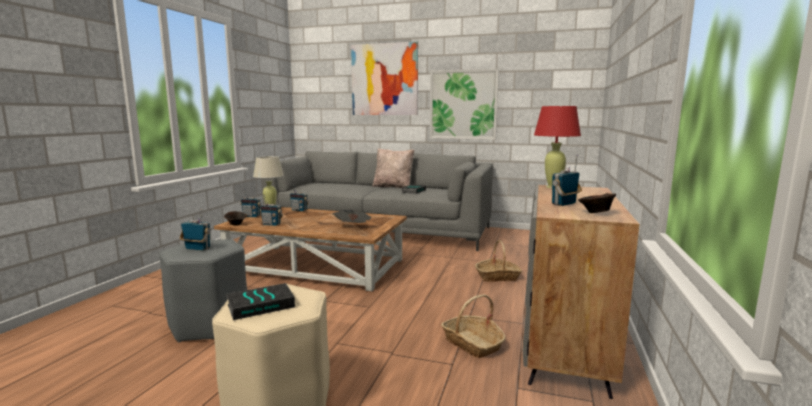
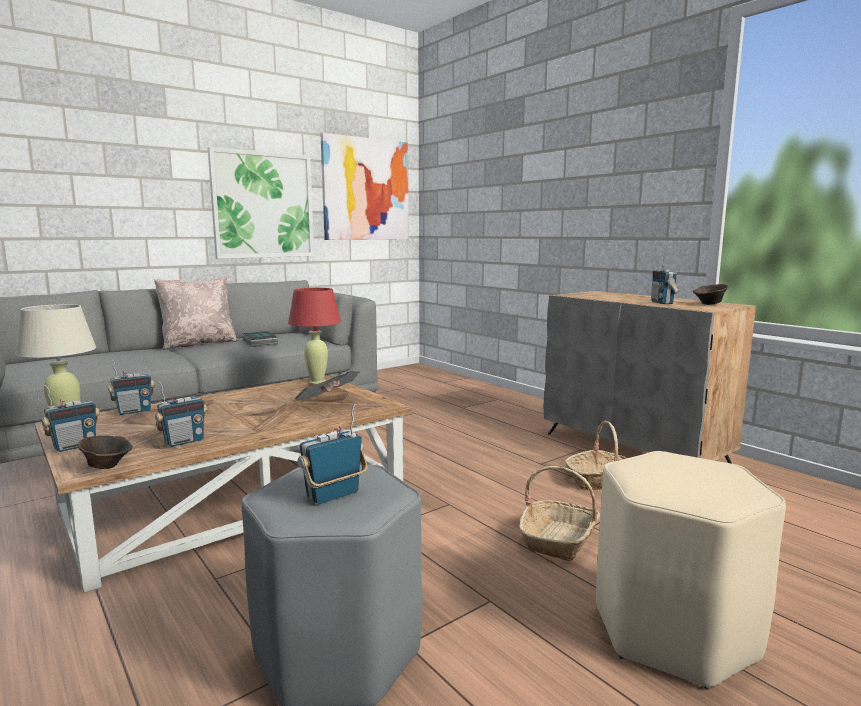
camera: 55 degrees left, 0 degrees up
(261, 305) = (697, 484): book -> none
(384, 79) = (118, 153): picture -> picture (366, 189)
(497, 277) = (462, 423): basket -> basket (559, 539)
(553, 187) = (573, 295): red table lamp -> red table lamp (317, 382)

